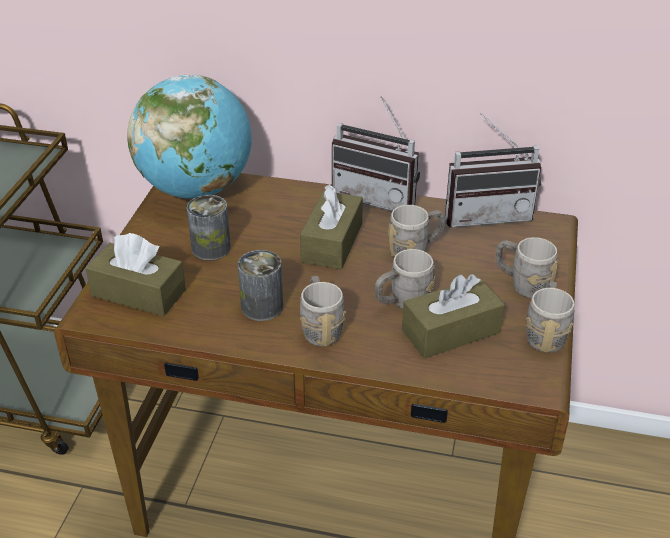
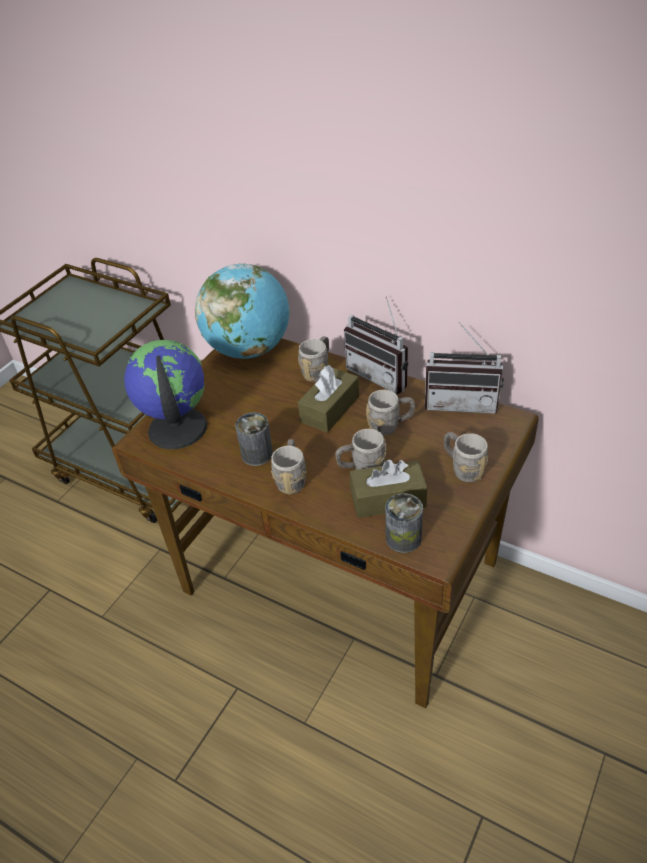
camera: 20 degrees right, 5 degrees up
(138, 293) = (176, 428): brown tissue box -> globe
(211, 248) = (240, 400): can -> can (403, 538)
(545, 334) = (462, 514): grey mug -> grey mug (317, 370)

